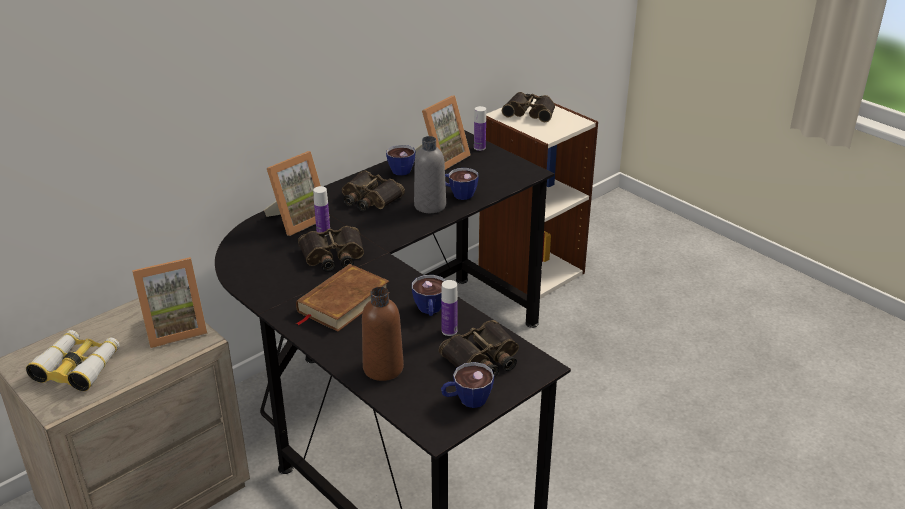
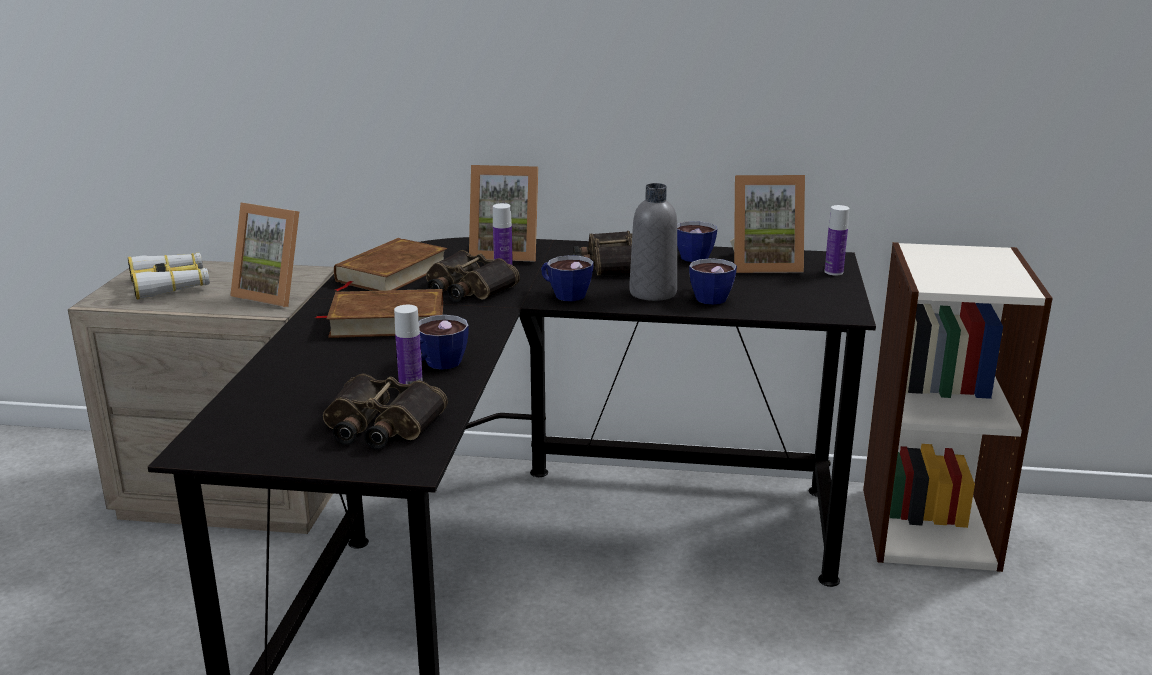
camera: 50 degrees right, 10 degrees down
(265, 270) = (391, 273): none -> brown book
(383, 368) = (288, 381): brown bottle -> none
(466, 400) = (280, 445): cup -> cup (564, 294)
(530, 112) = (967, 259): binoculars -> none

